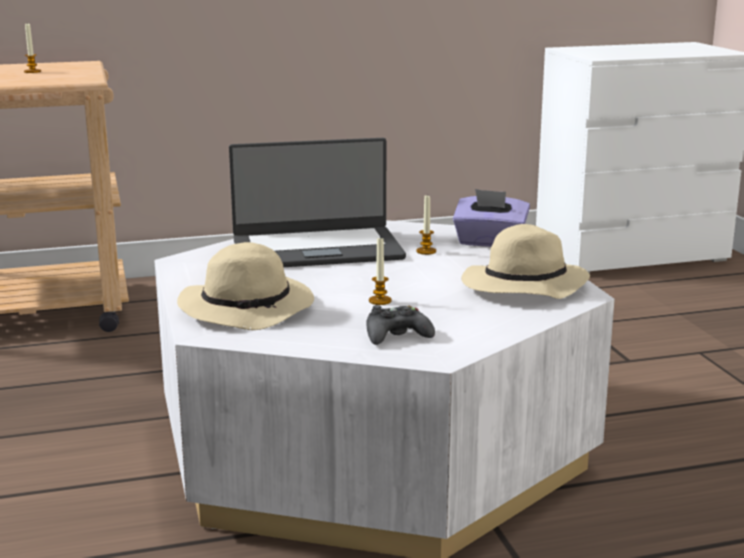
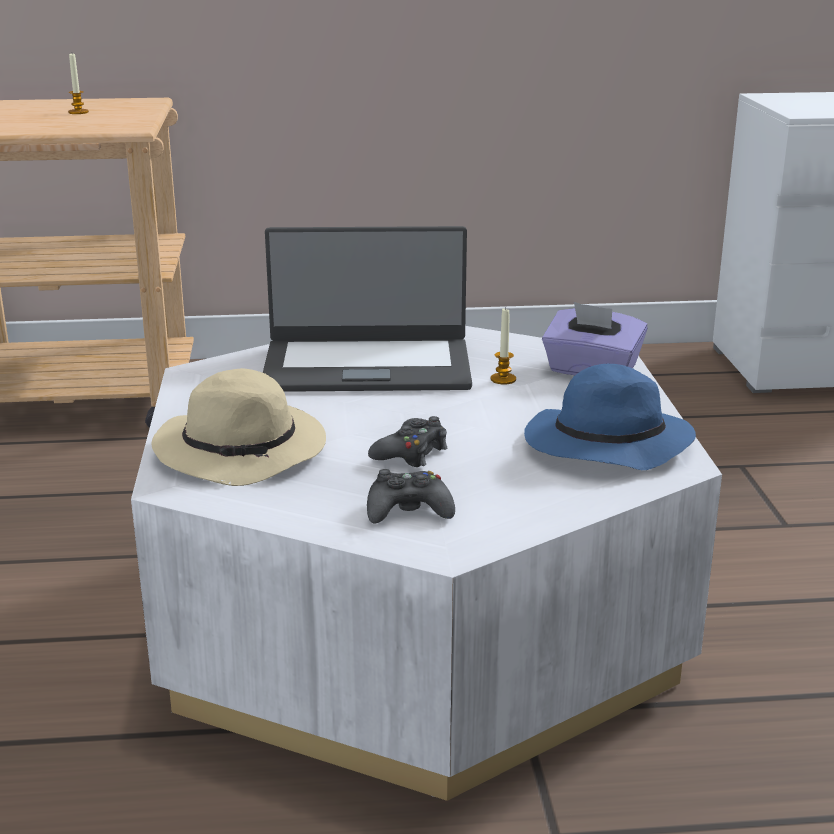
camera: 10 degrees right, 5 degrees up
(380, 301) = (411, 453): candle -> black game controller
(523, 287) = (605, 446): beige hat -> blue hat

